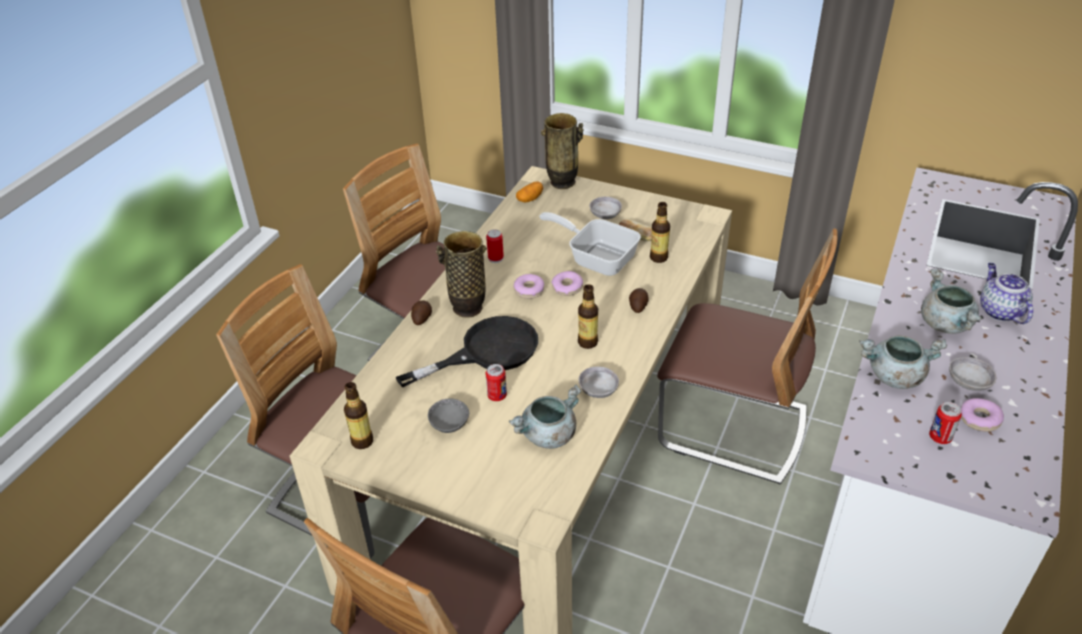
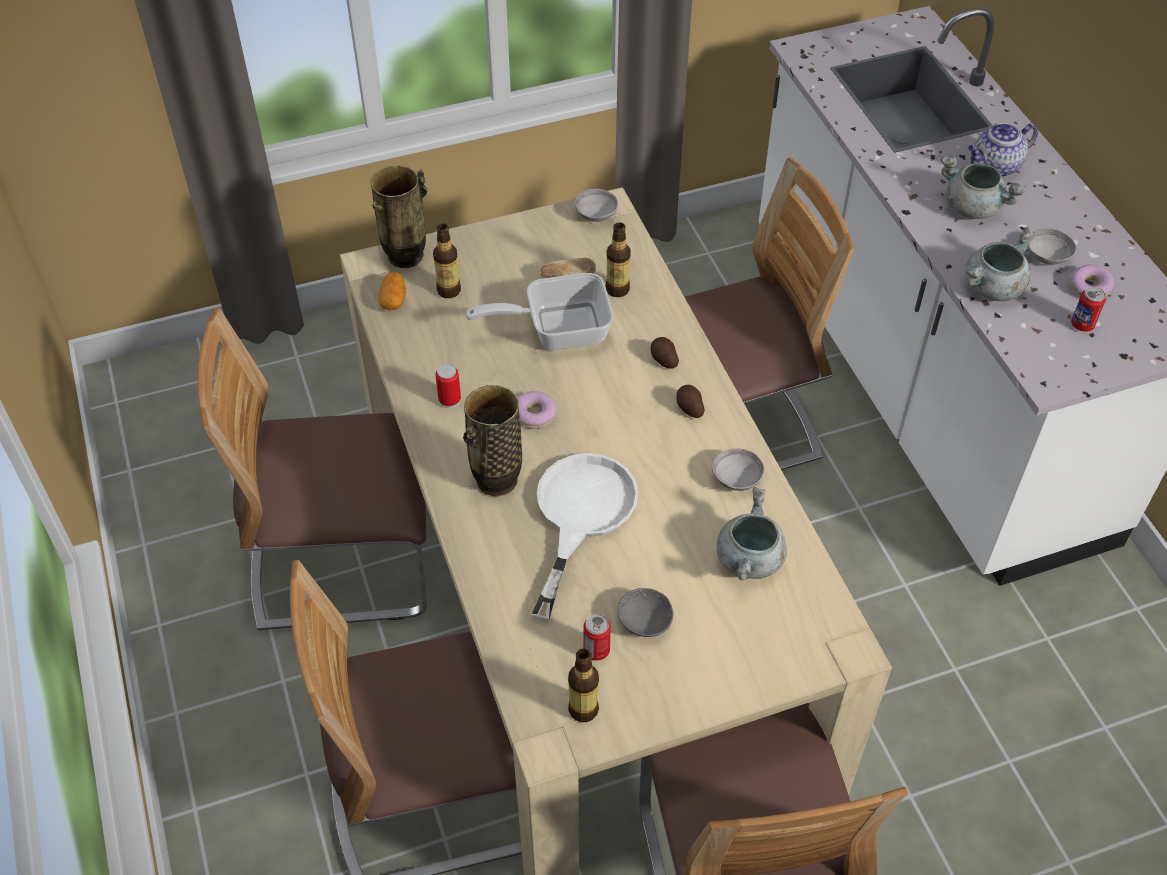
camera: 45 degrees left, 10 degrees up
(421, 318) = (461, 527): potato -> potato (689, 408)
(487, 352) = (580, 516): black frying pan -> white frying pan
(497, 396) = (651, 556): can -> can (596, 650)
(567, 288) = (569, 385): donut -> none
(587, 342) = (665, 434): bottle -> bottle (449, 290)
(605, 215) = (502, 270): grey bowl -> grey bowl (596, 214)
(999, 311) = (995, 167): teapot -> teapot turned 60 degrees counterclockwise

